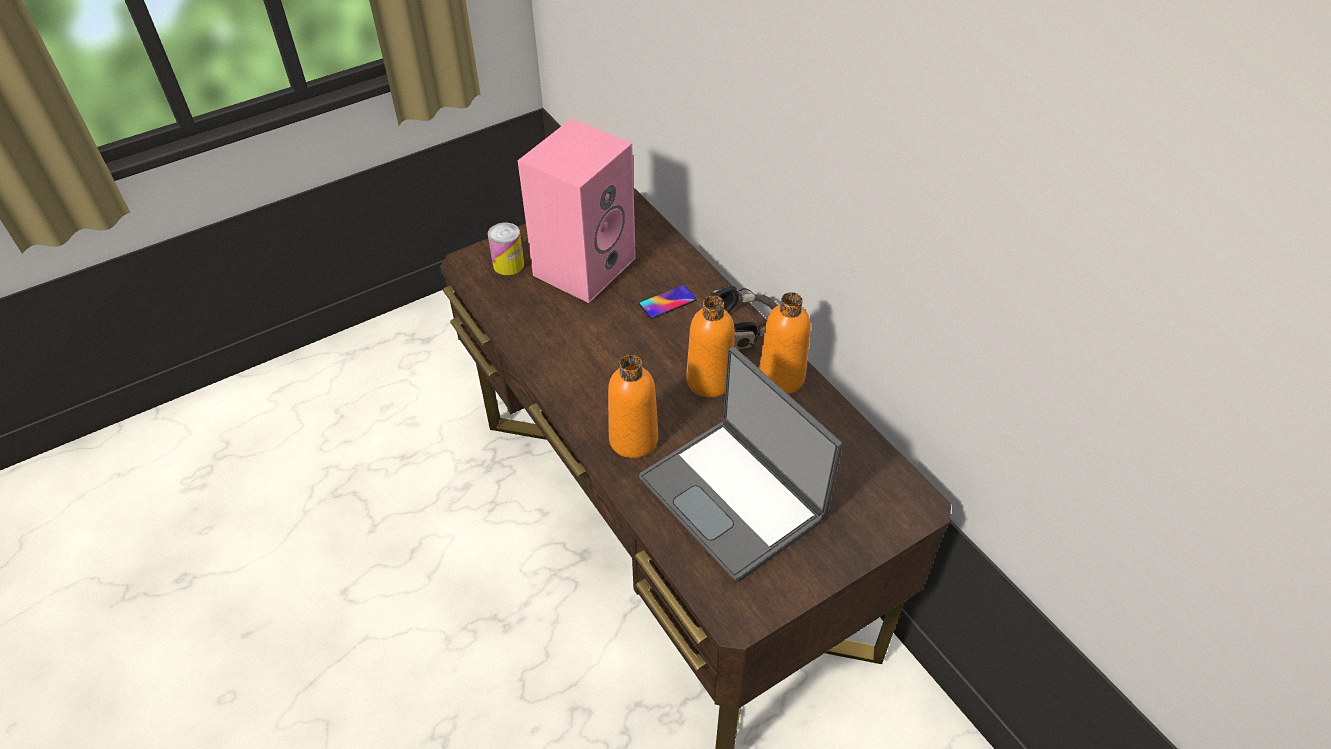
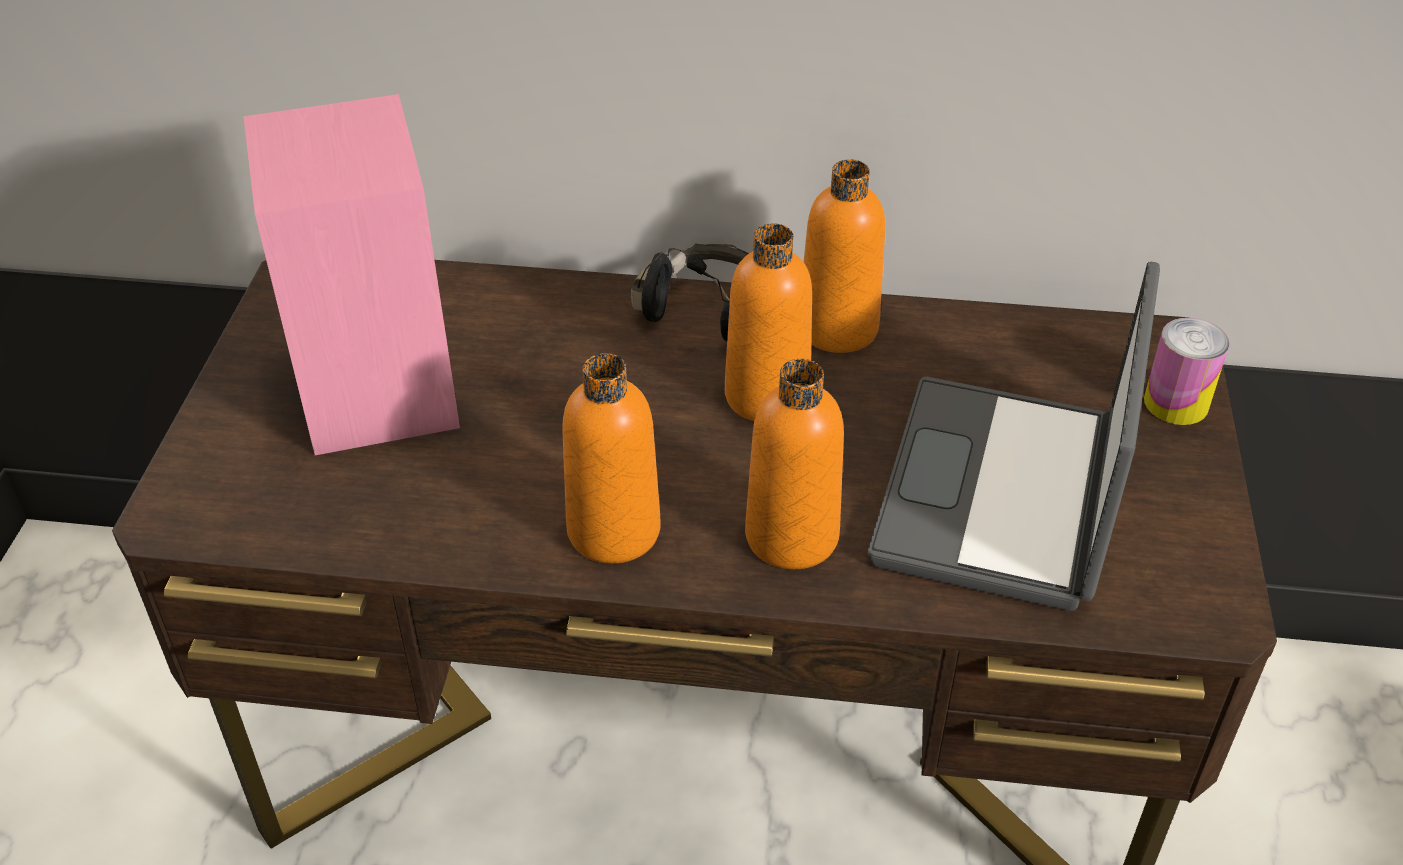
camera: 50 degrees left, 5 degrees down
(508, 264) = (249, 469): can -> can (1176, 403)
(580, 383) = (614, 531): none -> orange bottle
(667, 302) = (567, 348): phone -> none
(734, 497) = (1004, 495): laptop -> laptop turned 105 degrees clockwise

